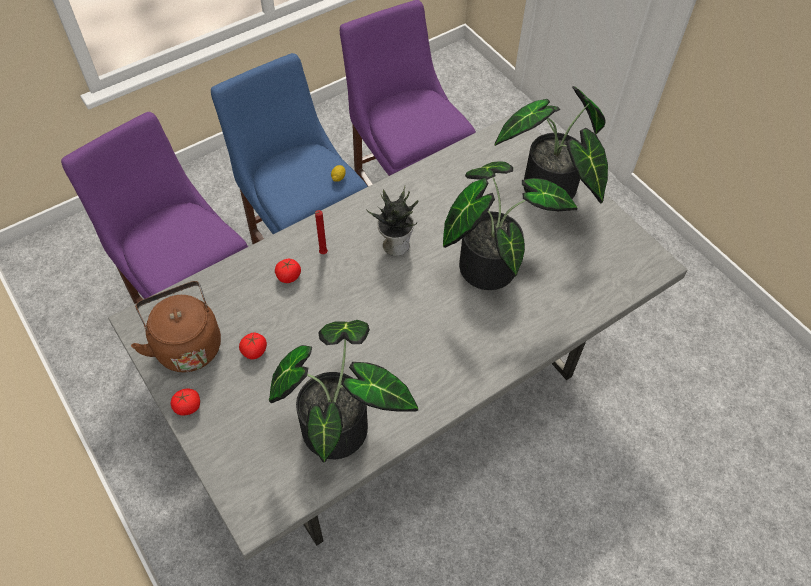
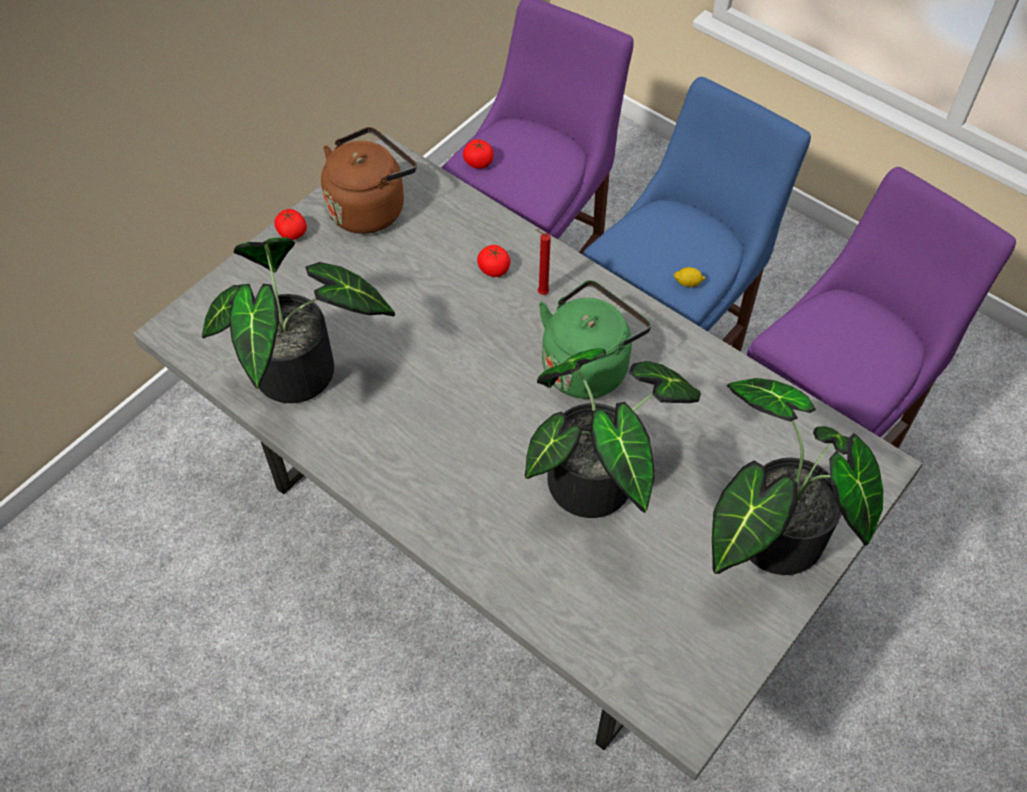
camera: 75 degrees right, 0 degrees up
(254, 351) = (378, 268): tomato -> tomato (478, 163)
(395, 244) = (588, 365): potted plant -> green kettle

